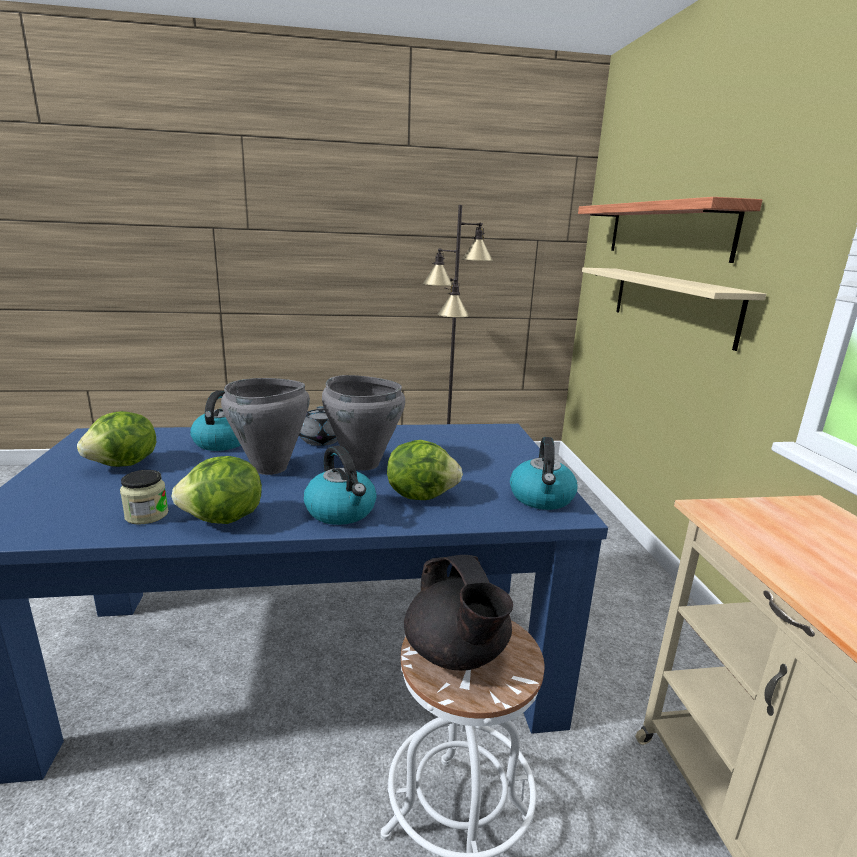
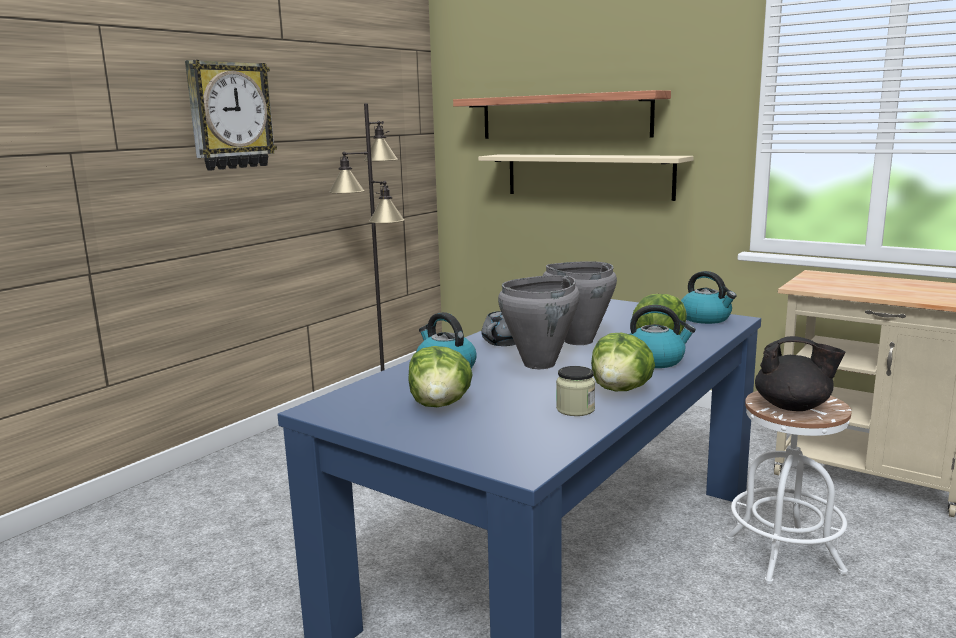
camera: 45 degrees left, 5 degrees down
(345, 209) = (230, 116): none -> wall clock

